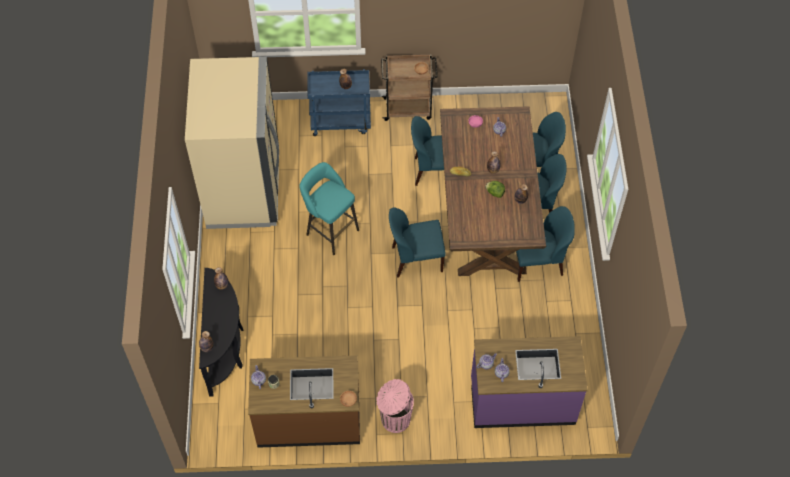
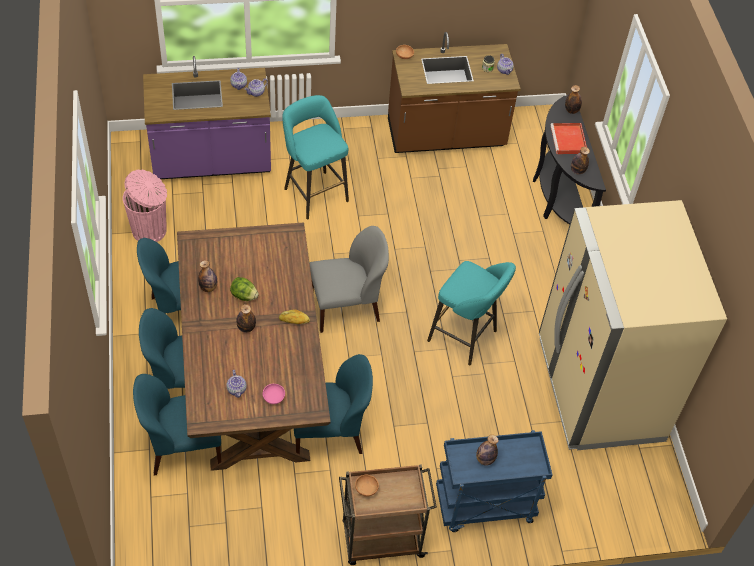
camera: 170 degrees right, 5 degrees down
(219, 316) = (568, 140): none -> red tray
(394, 419) = (353, 140): pink trash can -> pink trash can (150, 230)
(415, 259) = (346, 307): blue chair -> grey chair
(433, 364) = (314, 192): none -> turquoise stool

